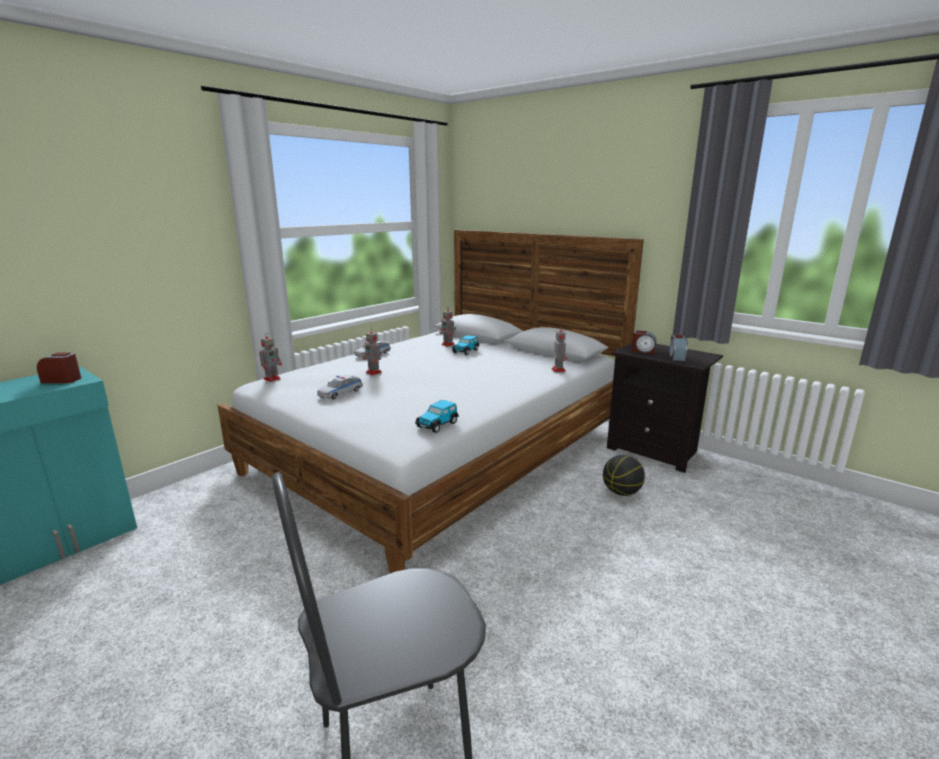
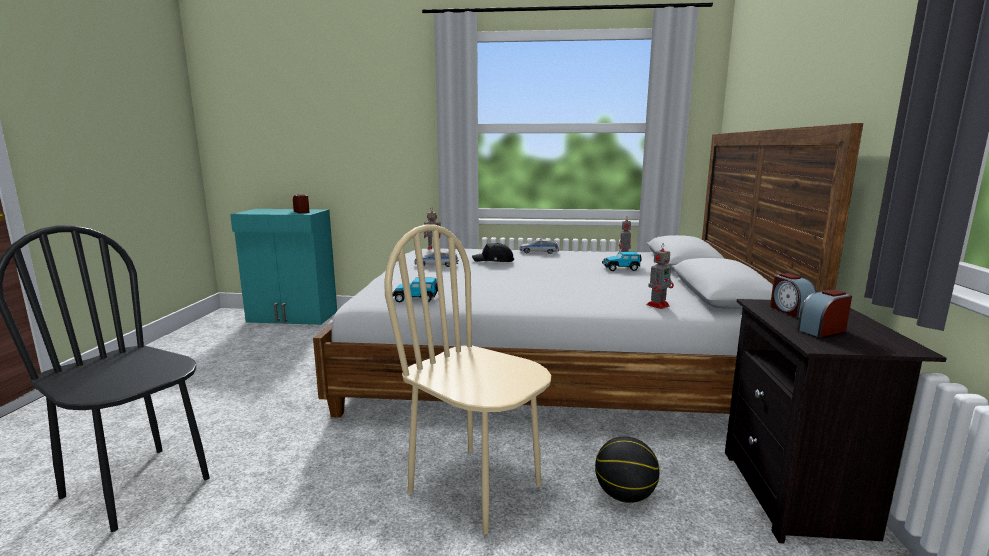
camera: 55 degrees right, 5 degrees down
(374, 373) = (493, 260): toy robot -> black cap
(573, 538) = (476, 487): none -> beige chair

